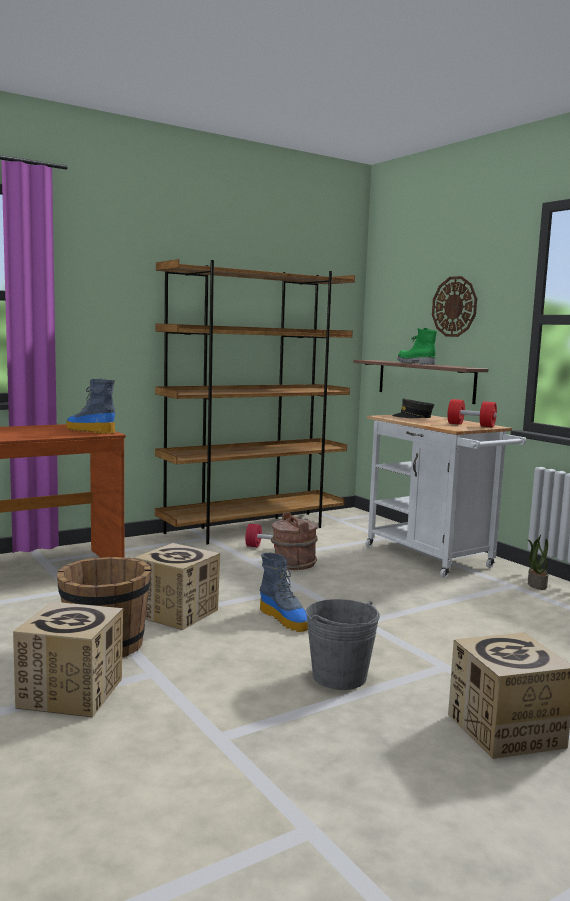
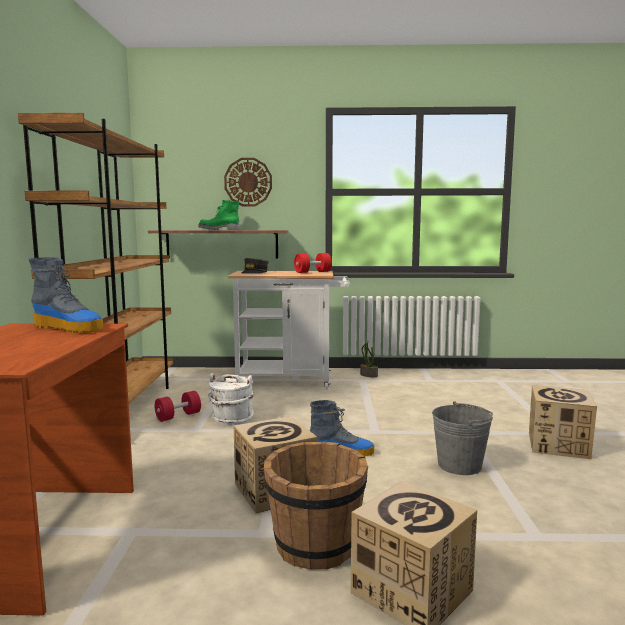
camera: 55 degrees left, 0 degrees up
(89, 430) = (69, 328): boot -> boot turned 135 degrees counterclockwise
(293, 564) = (232, 419): brown bucket -> white bucket

